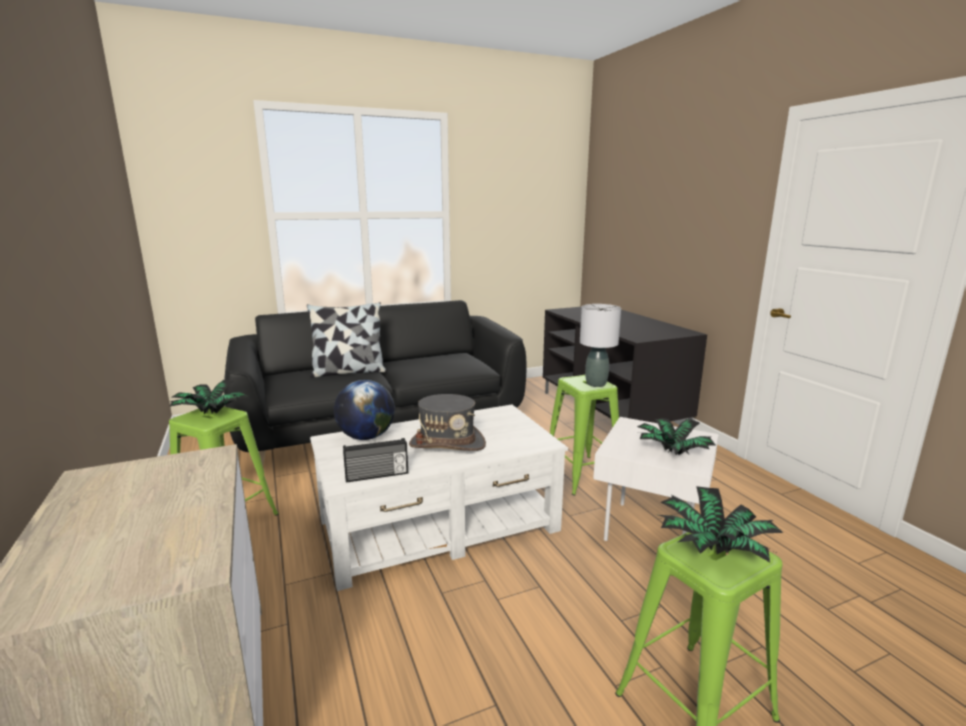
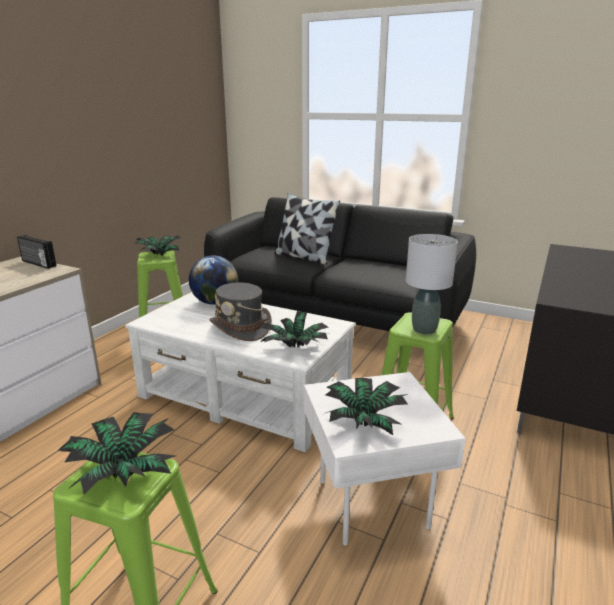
camera: 50 degrees right, 5 degrees up
(377, 475) = (165, 326): radio -> radio (38, 264)
(524, 437) = (296, 348): none -> potted plant

